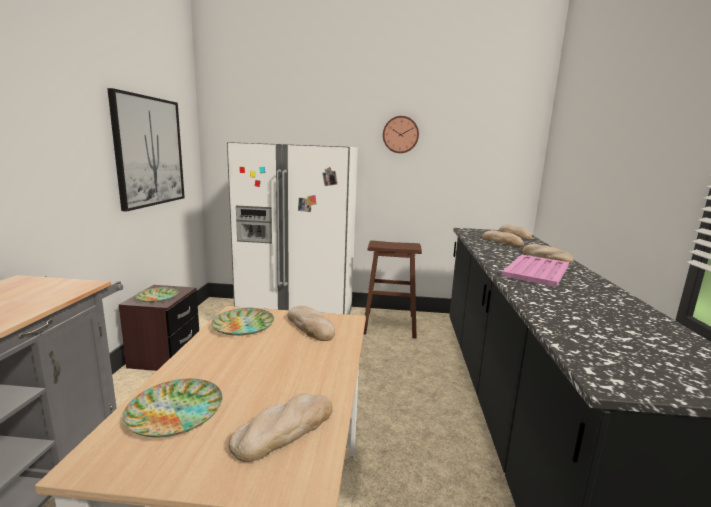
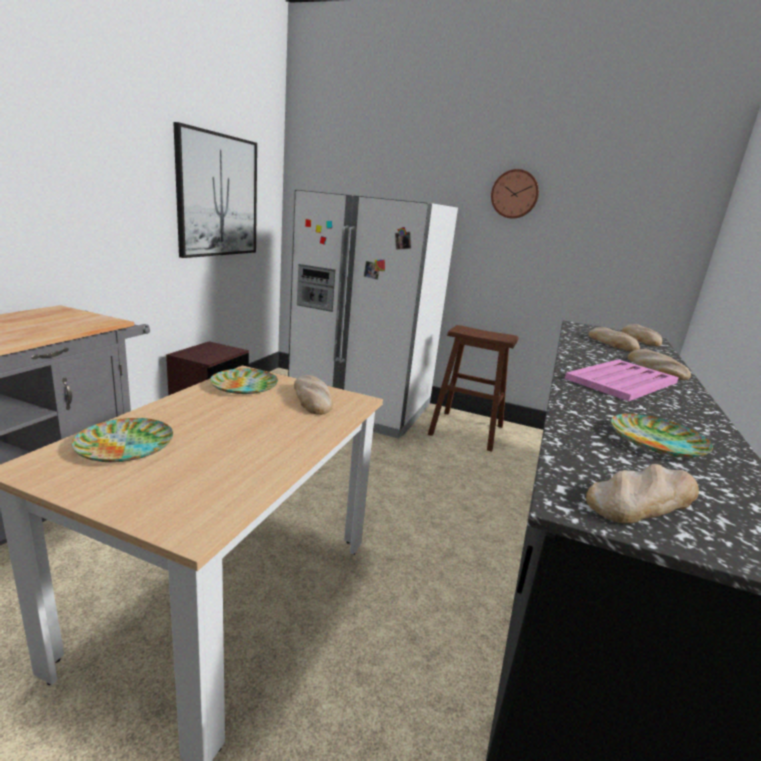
camera: 15 degrees right, 5 degrees up
(158, 297) = (206, 353): plate -> plate (657, 441)
(284, 429) = (210, 481): bread -> bread (642, 500)

